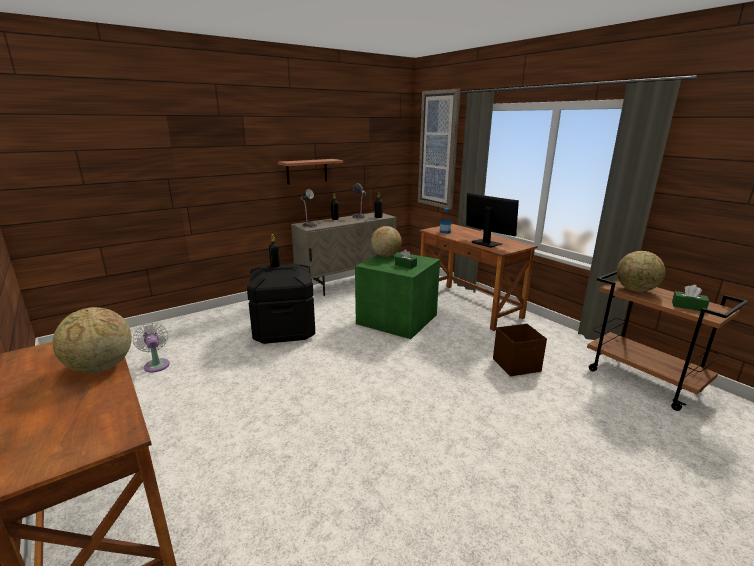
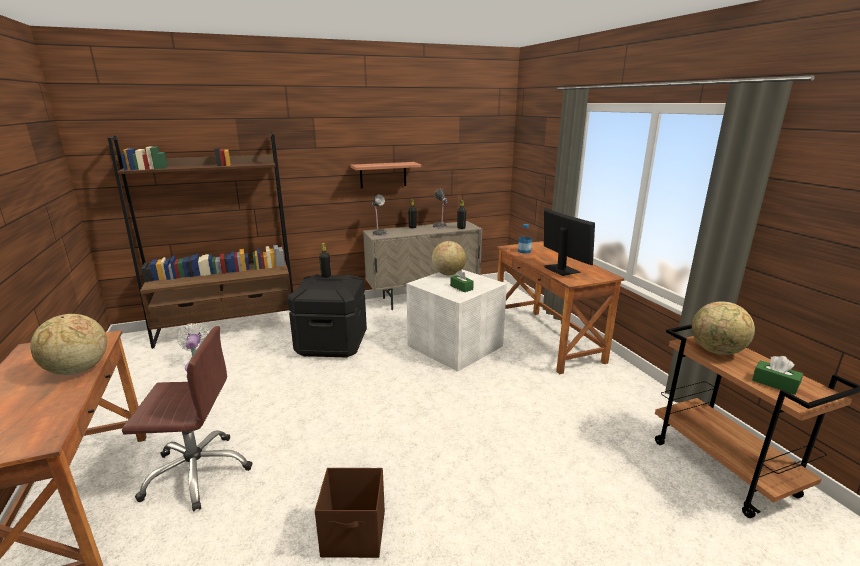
camera: 15 degrees right, 0 degrees up
(170, 327) = (228, 328): none -> brown bookcase
(216, 459) = (197, 472): none -> brown office chair
(398, 319) = (456, 346): green storage box -> white storage box
(438, 150) = (537, 154): picture -> none
(517, 365) = (564, 422): brown storage box -> brown storage box (355, 534)

